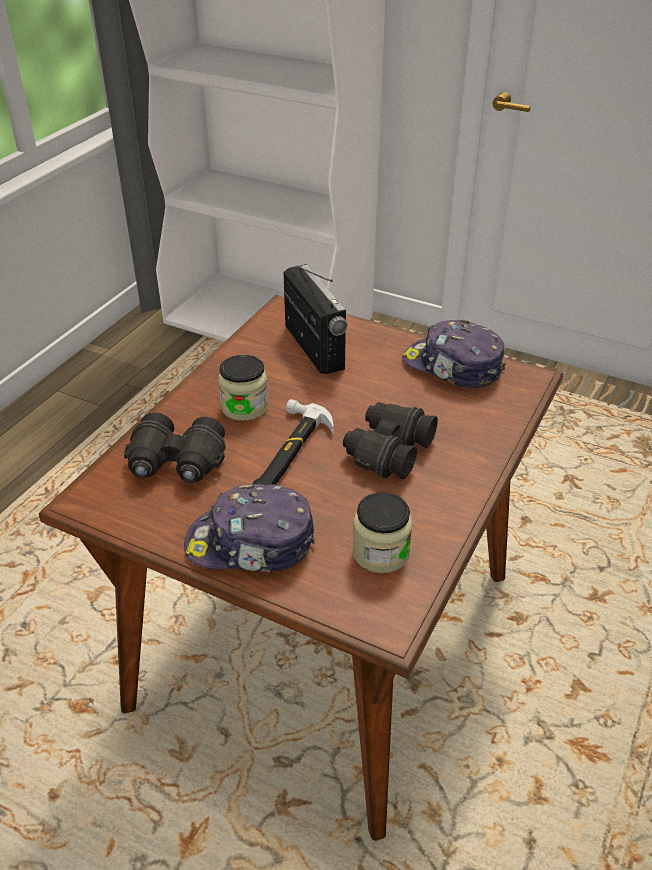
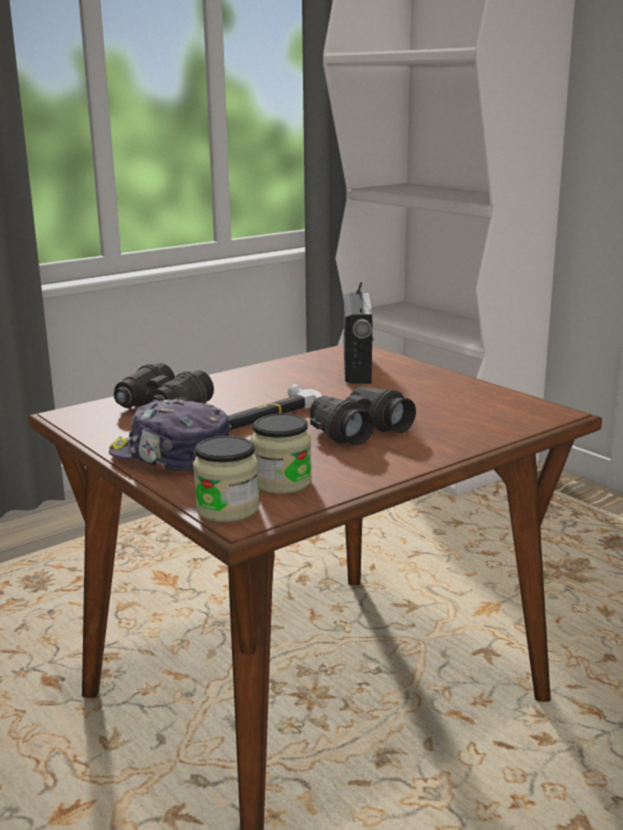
camera: 25 degrees right, 20 degrees down
(244, 407) = (256, 390): jar -> jar (227, 508)
(452, 367) = (481, 396): cap -> none

